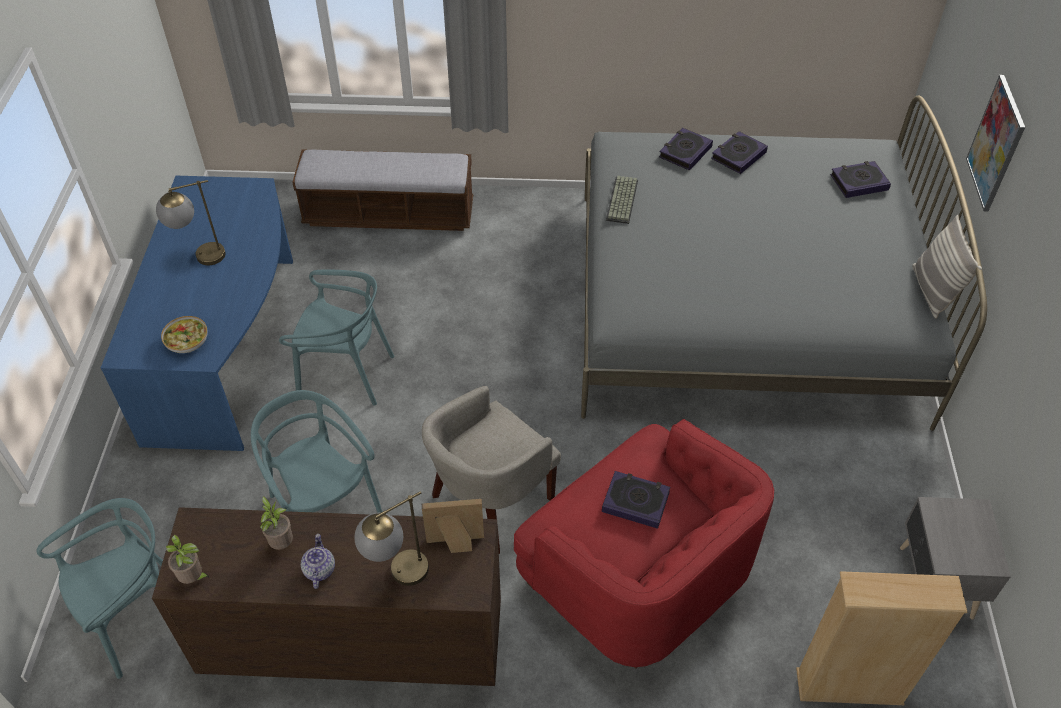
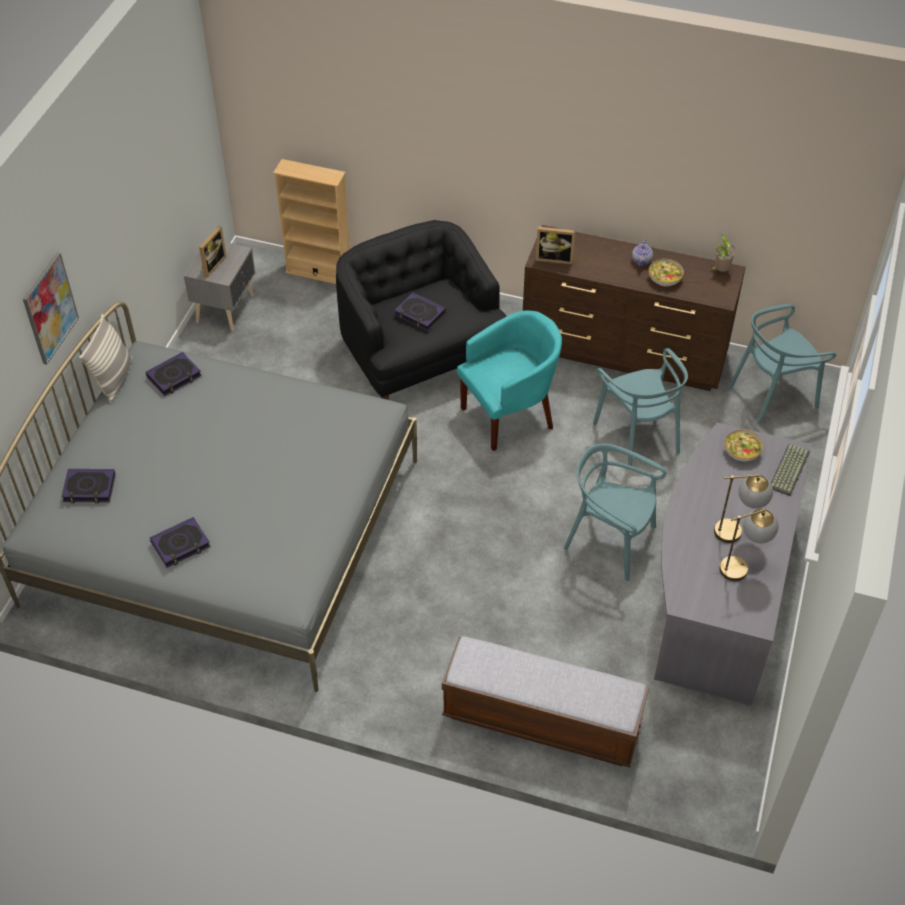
camera: 165 degrees left, 0 degrees up
(229, 347) = (718, 590): blue desk -> grey desk
(281, 543) = (664, 278): potted plant -> bowl
(397, 576) = (593, 249): table lamp -> table lamp (742, 566)
(490, 502) = (509, 415): beige armchair -> turquoise armchair
(623, 201) = (322, 517): keyboard -> keyboard (788, 469)
(638, 573) = (419, 351): red armchair -> black armchair
(685, 152) = (231, 561): book -> book (174, 377)
(966, 526) = (211, 265): none -> picture frame

